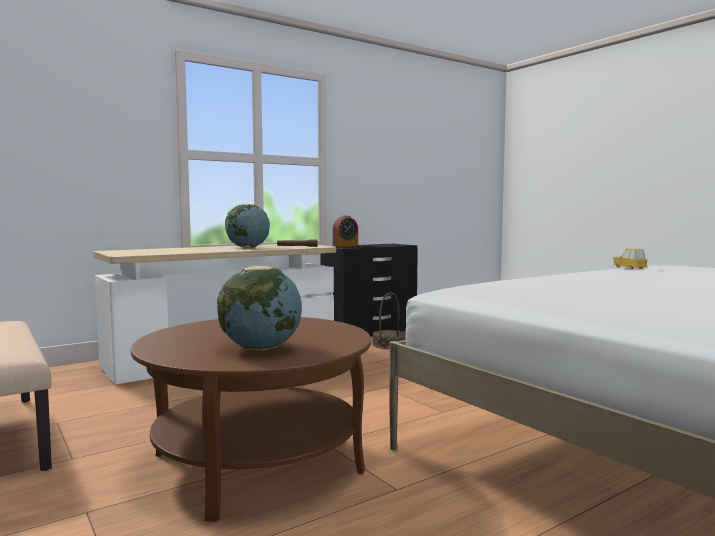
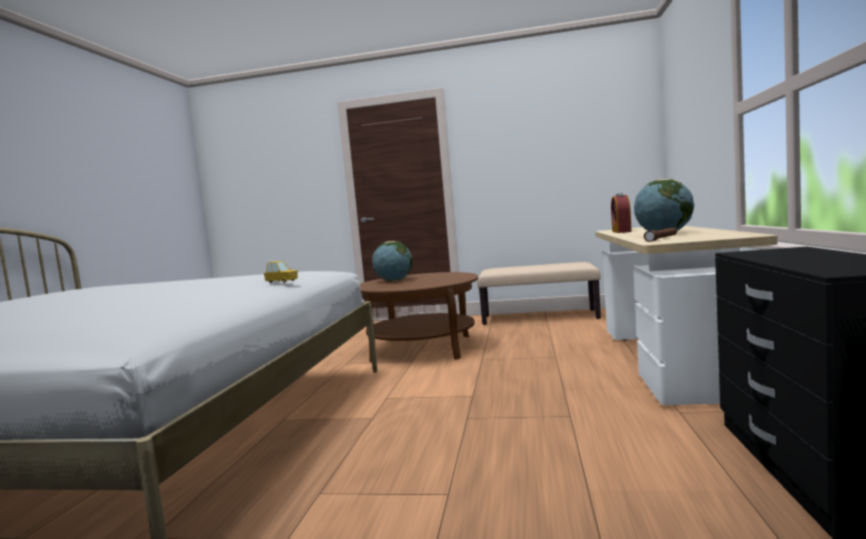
camera: 135 degrees right, 0 degrees up
(345, 246) = (802, 251): alarm clock -> alarm clock (621, 231)
(389, 345) = (661, 451): basket -> none
(629, 268) = (197, 302): yellow toy car -> yellow toy car (281, 281)

